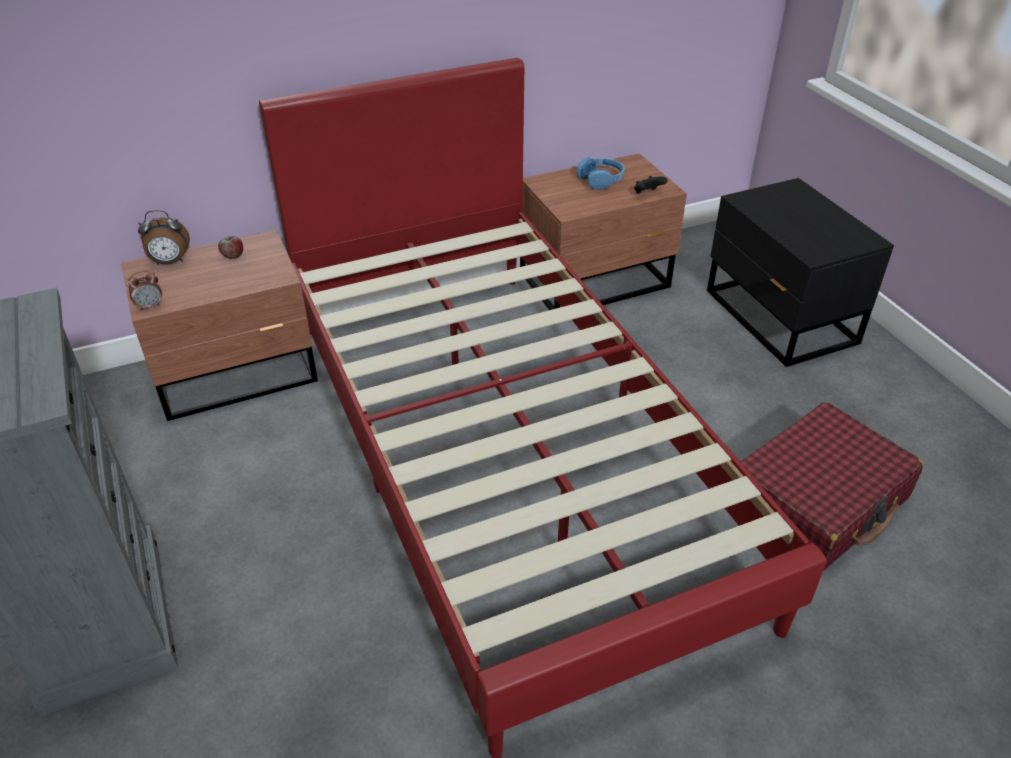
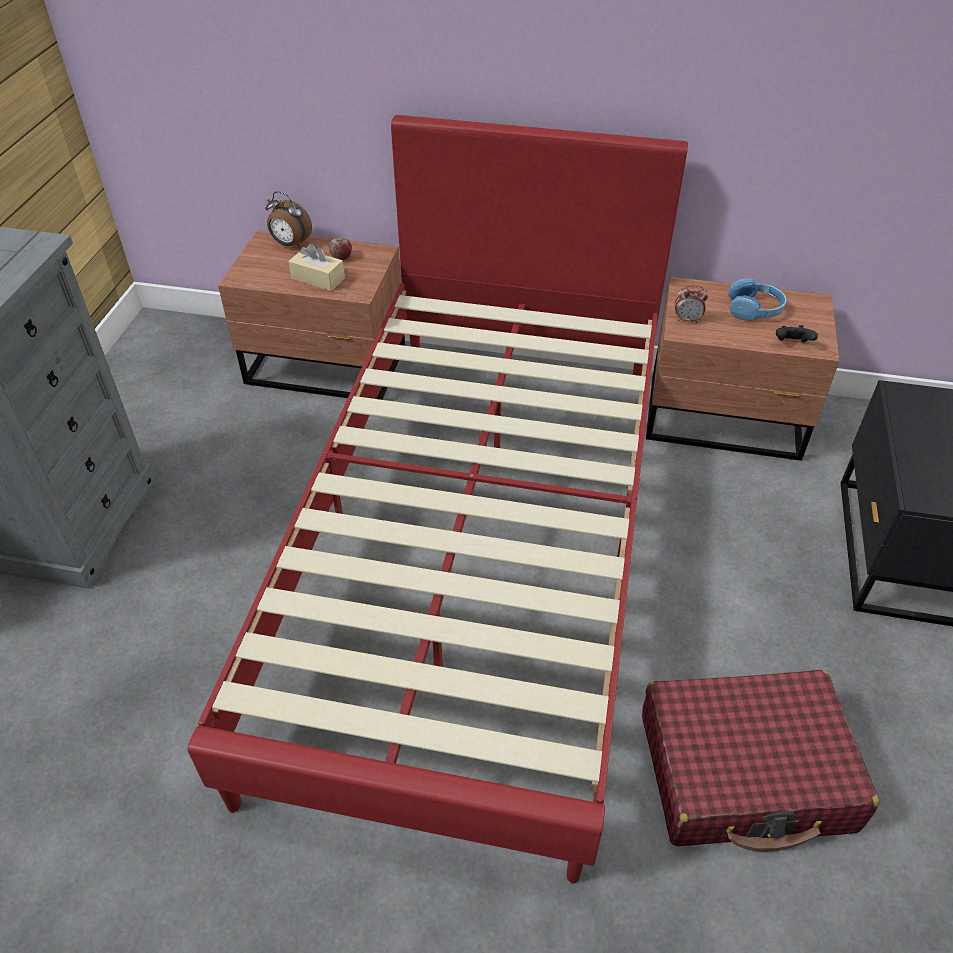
camera: 35 degrees right, 5 degrees up
(150, 306) = (241, 278): alarm clock -> alarm clock (687, 320)
(229, 280) = (318, 278): none -> beige tissue box

